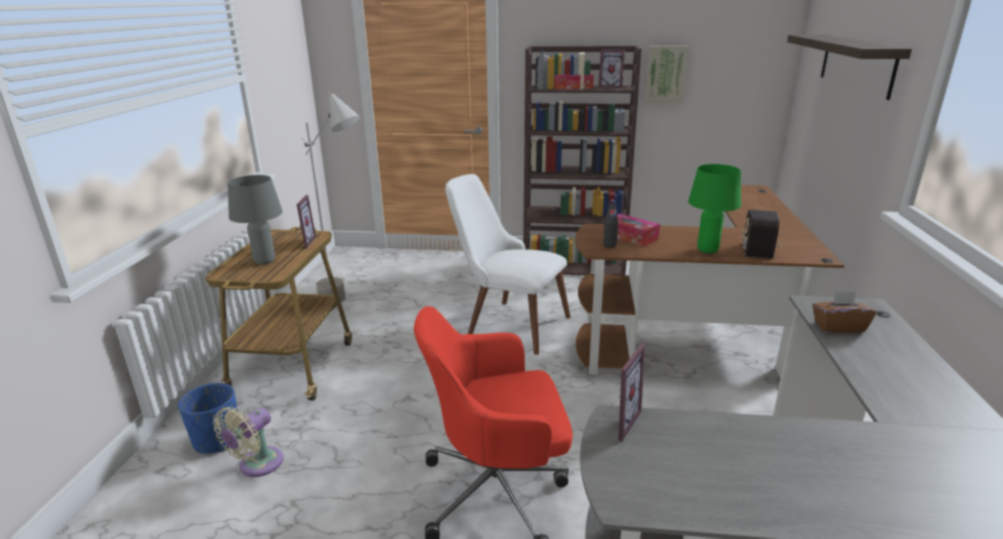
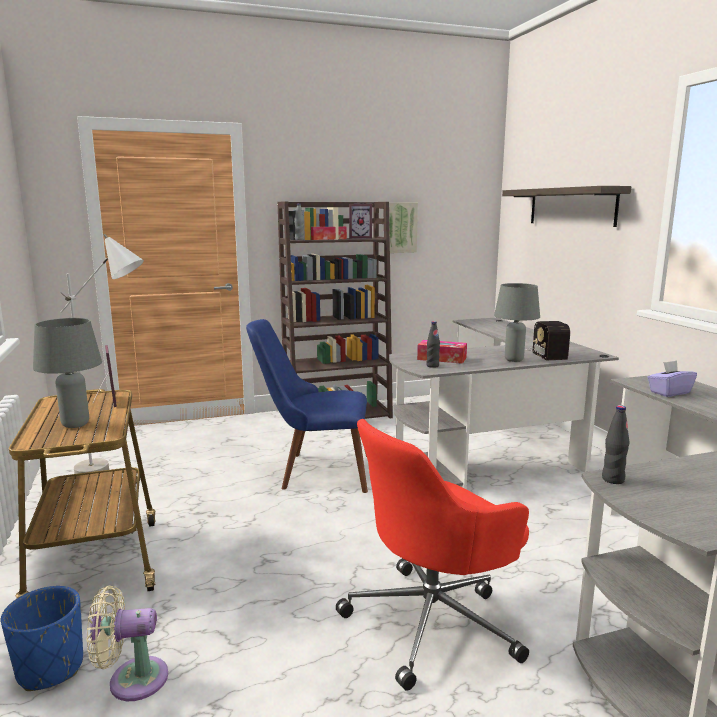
camera: 25 degrees left, 10 degrees down
(257, 465) = (132, 680): beige fan -> beige fan turned 75 degrees clockwise
(507, 323) = (314, 471): white chair -> blue chair
(617, 421) = (613, 479): picture frame -> black bottle
(704, 336) = (496, 449): brown desk -> grey desk
(708, 250) = (514, 360): green table lamp -> grey table lamp
(838, 327) = (669, 392): brown tissue box -> purple tissue box

